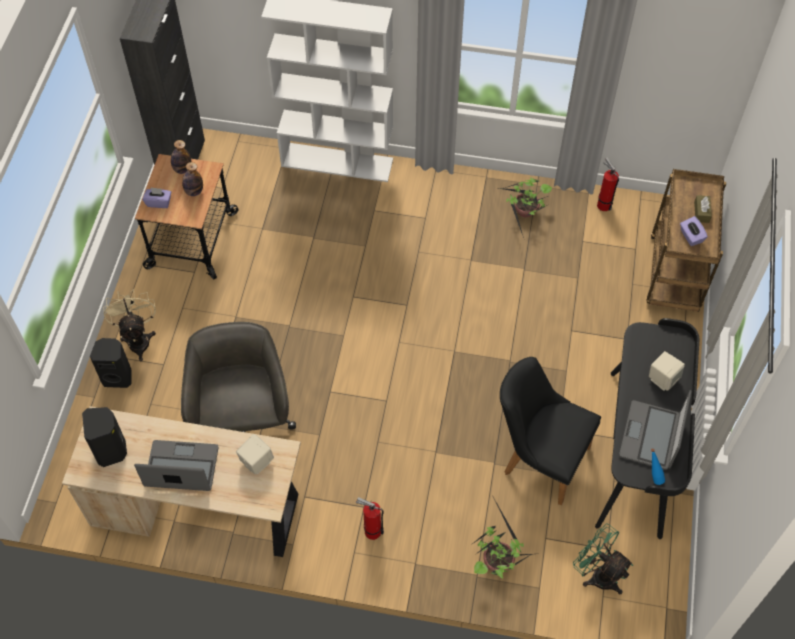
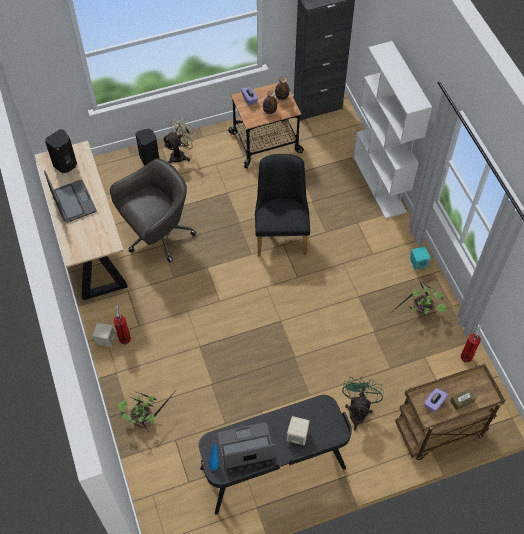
camera: 60 degrees right, 0 degrees up
(256, 462) = (97, 235): beige speaker -> beige speaker (105, 339)
(466, 184) = (418, 263): none -> turquoise speaker
(539, 457) = (232, 408): black chair -> black chair (281, 232)
(598, 574) = (166, 484): green fan -> green fan (358, 411)

